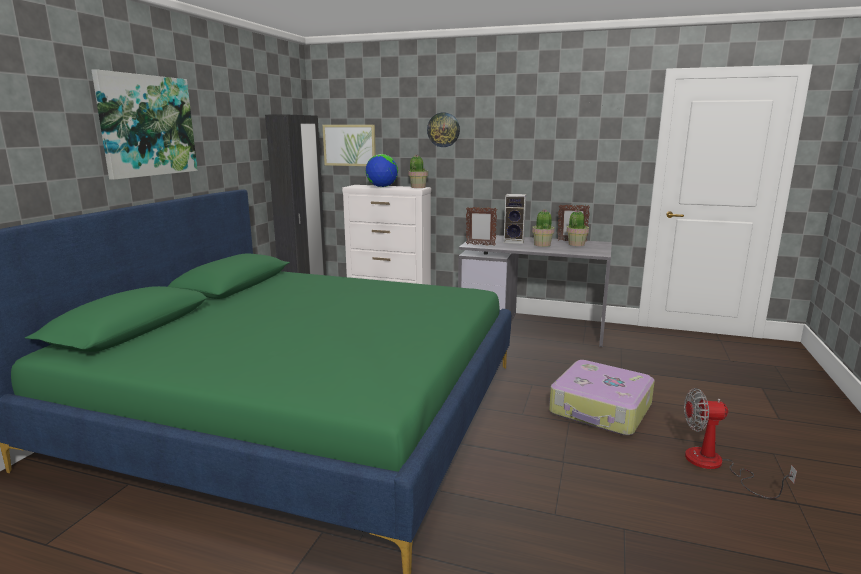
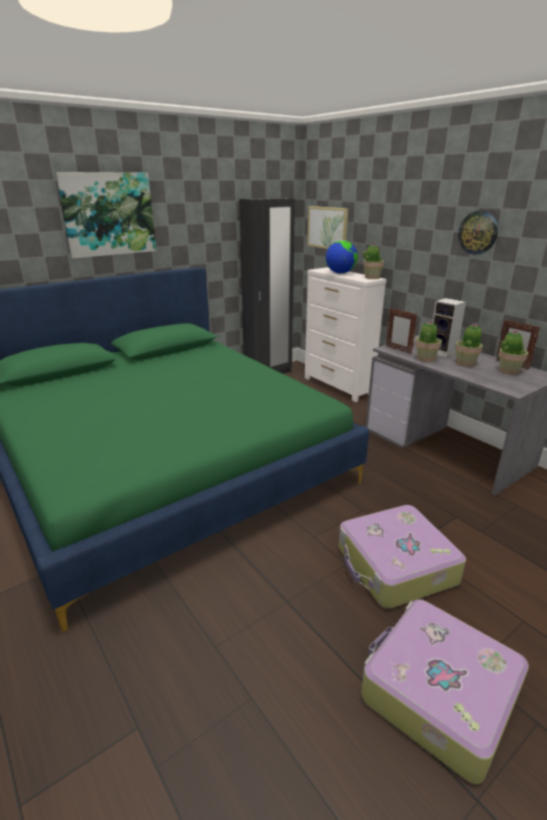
camera: 35 degrees right, 10 degrees up
(443, 129) = (405, 217): wall clock -> wall clock (478, 232)
(511, 247) = (425, 359): none -> potted plant
(715, 465) = (437, 693): fan -> suitcase

